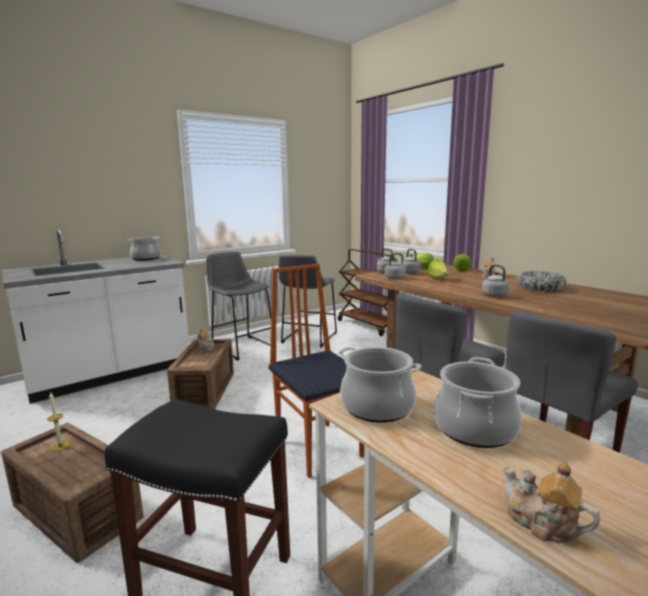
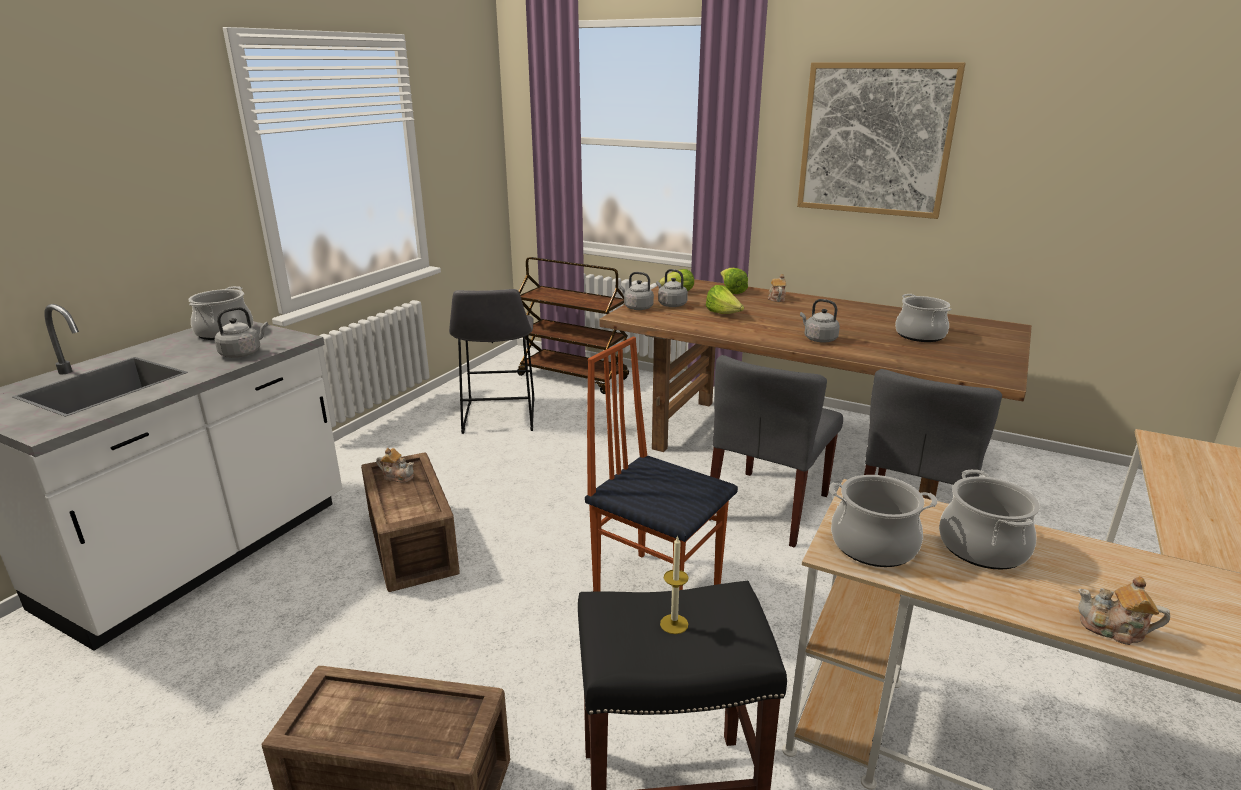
camera: 25 degrees left, 10 degrees up
(60, 446) = (353, 705): candle -> candle (674, 624)
(242, 346) = (400, 452): grey stool -> none
(396, 278) = (665, 319): grey kettle -> grey kettle (243, 353)
(540, 288) = (856, 317): bowl -> none
(572, 162) = (875, 139): none -> picture
(584, 301) = (920, 335): none -> cooking pot

